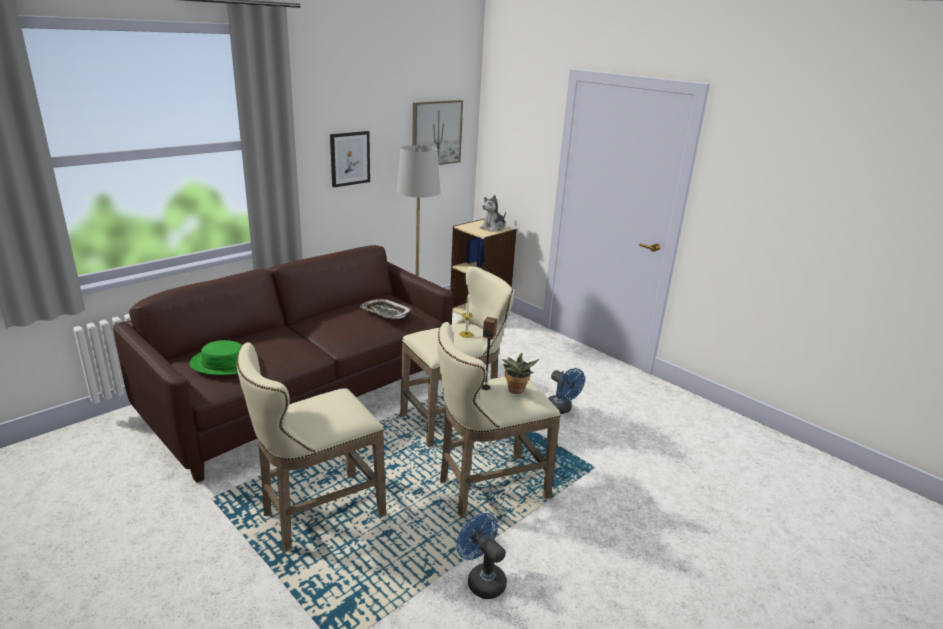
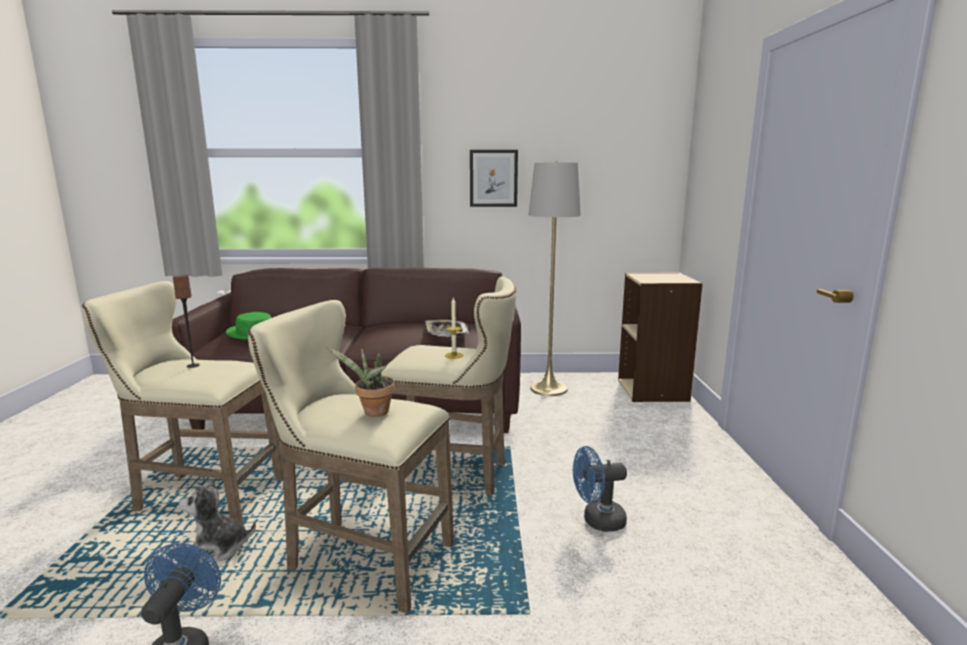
camera: 45 degrees right, 10 degrees down
(436, 133) = (616, 160): picture -> none
(485, 387) = (354, 399): speaker -> speaker (193, 365)
(493, 228) = (672, 279): plush toy -> plush toy (219, 549)
(561, 409) = (597, 521): blue fan -> blue fan turned 75 degrees clockwise

